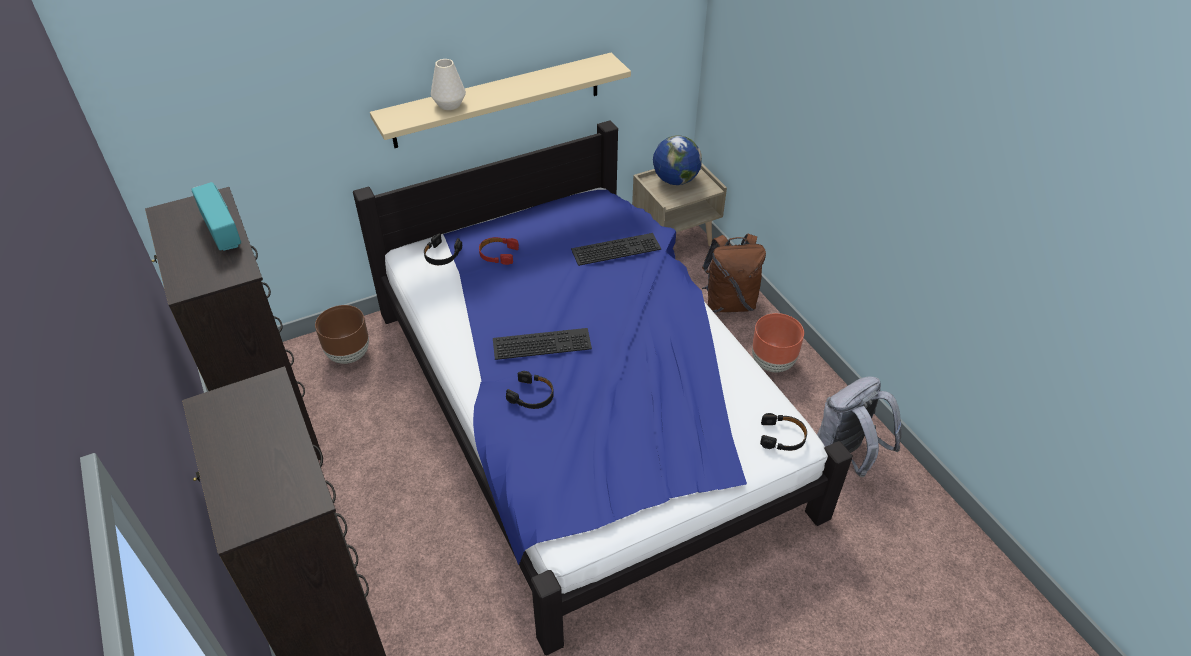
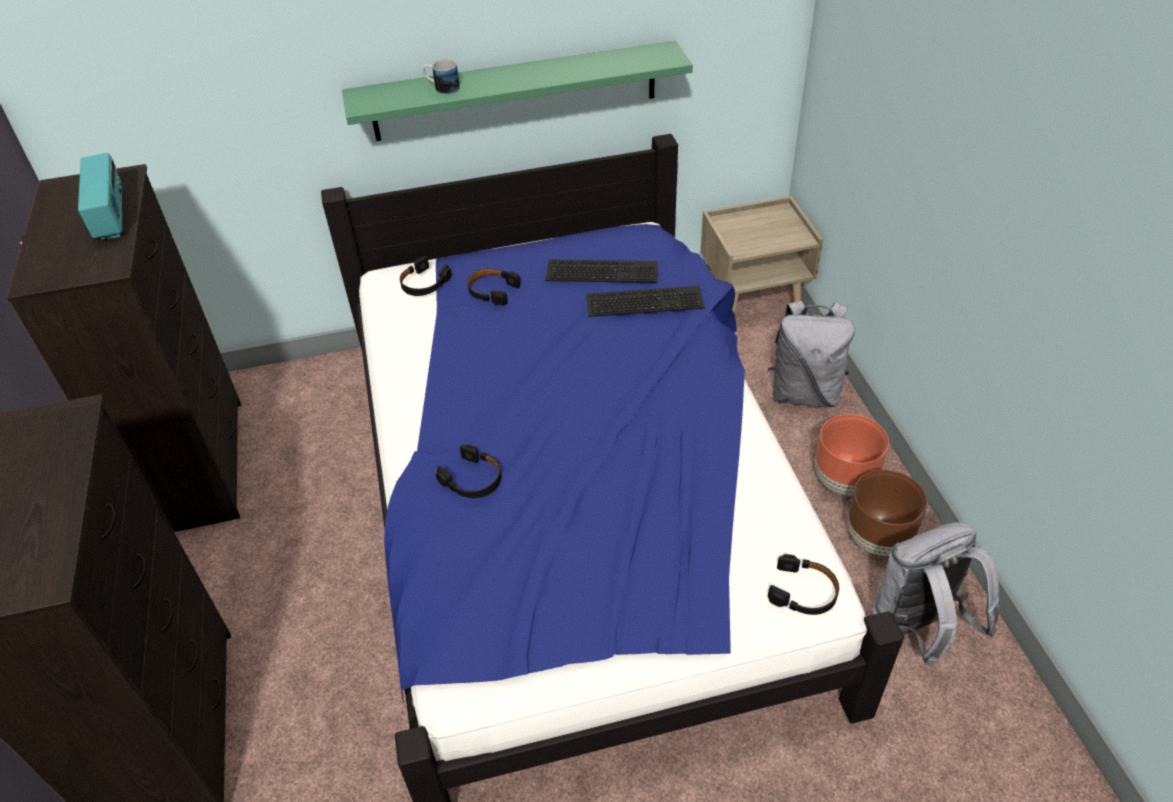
camera: 15 degrees right, 0 degrees up
(349, 354) = (311, 394): brown planter -> brown planter (877, 539)
(449, 104) = (442, 88): white vase -> mug
(497, 100) = (515, 91): beige shelf -> green shelf
(498, 254) = (492, 290): red headphones -> black headphones
(542, 342) = (510, 410): keyboard -> keyboard (603, 270)
(675, 180) = (757, 223): globe -> none
(729, 302) = (804, 392): brown backpack -> grey backpack

